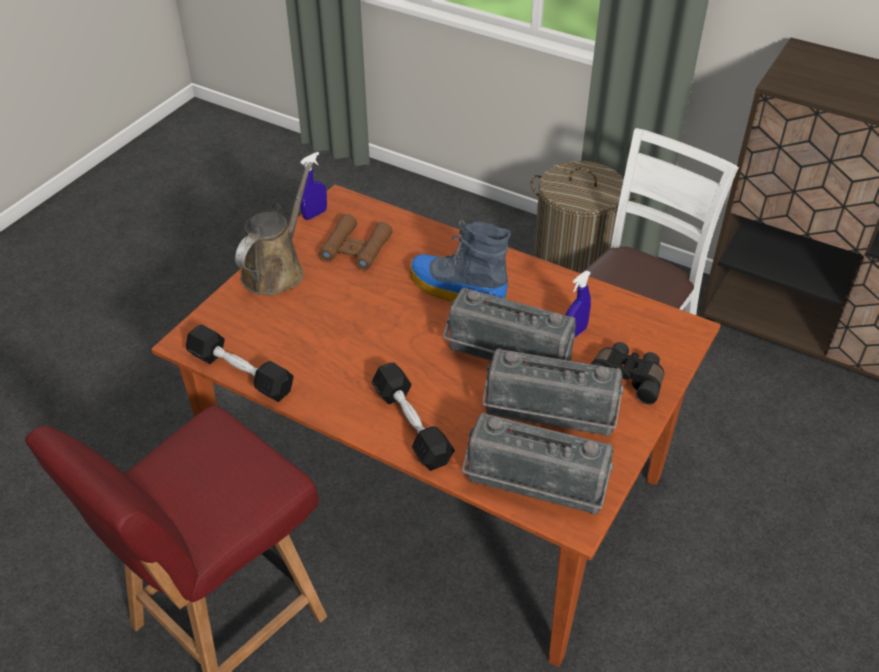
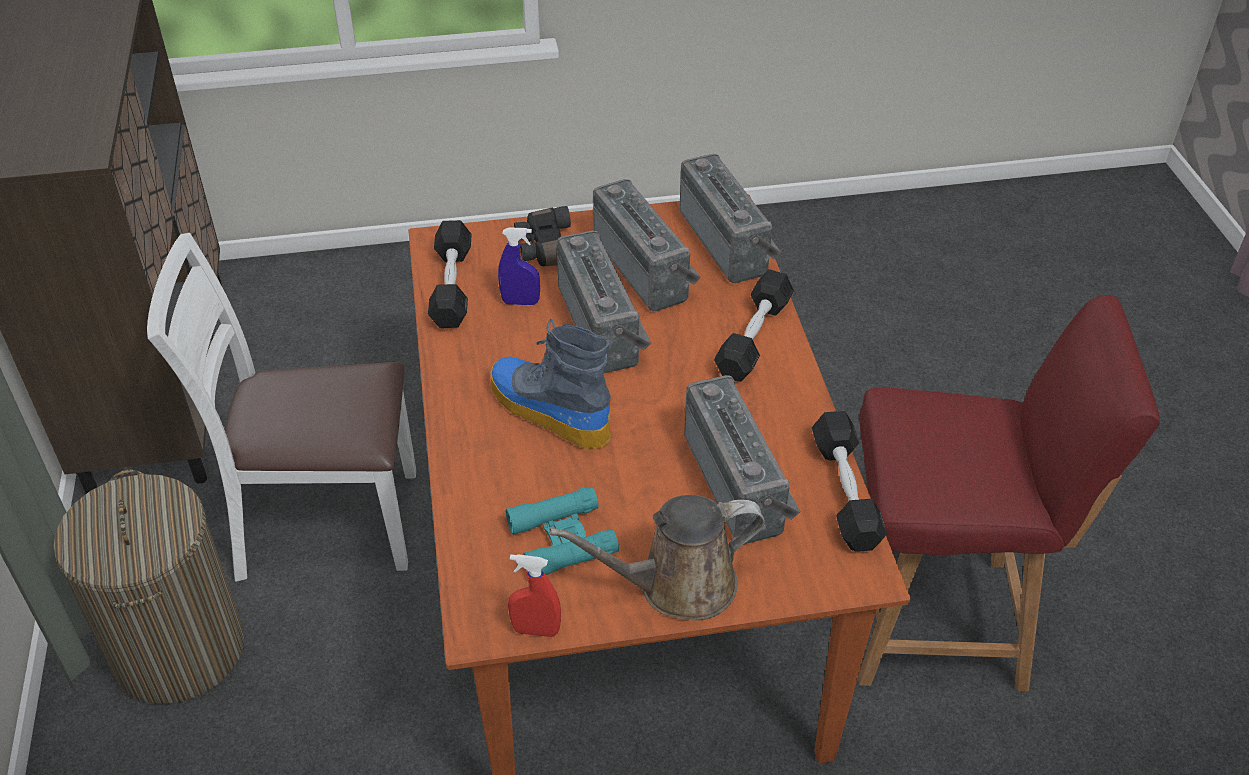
camera: 130 degrees left, 0 degrees up
(305, 335) = (740, 482): none -> radio
(315, 214) = (536, 630): blue spray bottle -> red spray bottle
(356, 249) = (562, 539): brown binoculars -> turquoise binoculars
(456, 292) = (547, 411): boot -> boot turned 135 degrees clockwise
(625, 311) = (452, 286): none -> black dumbbell

